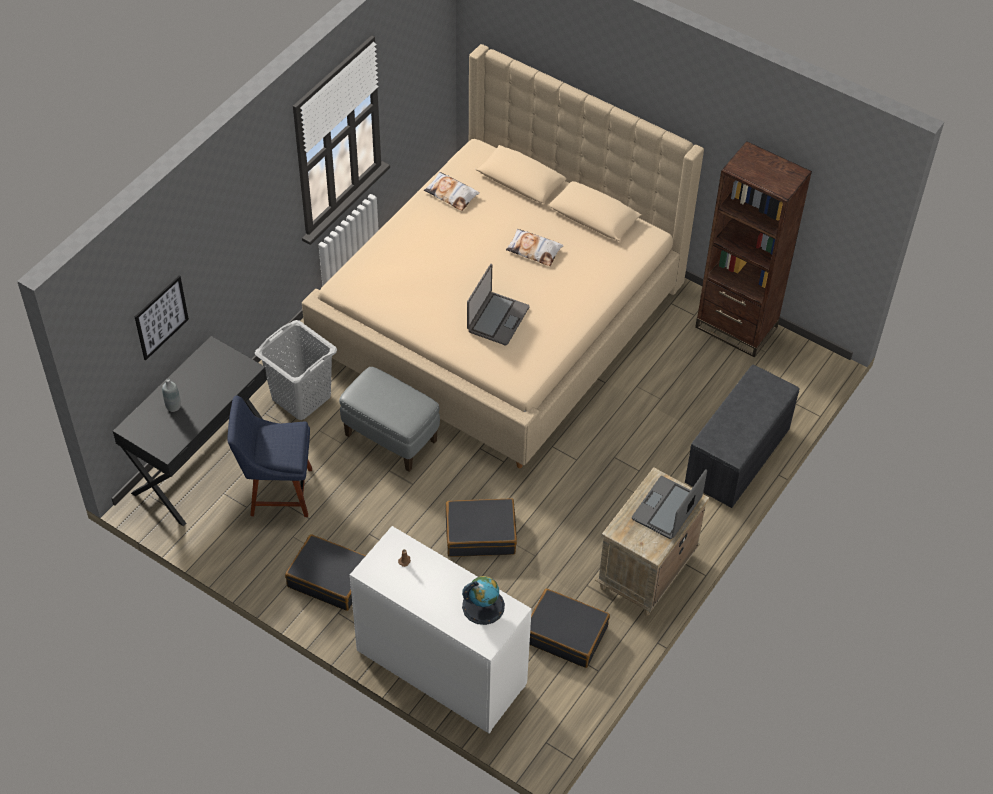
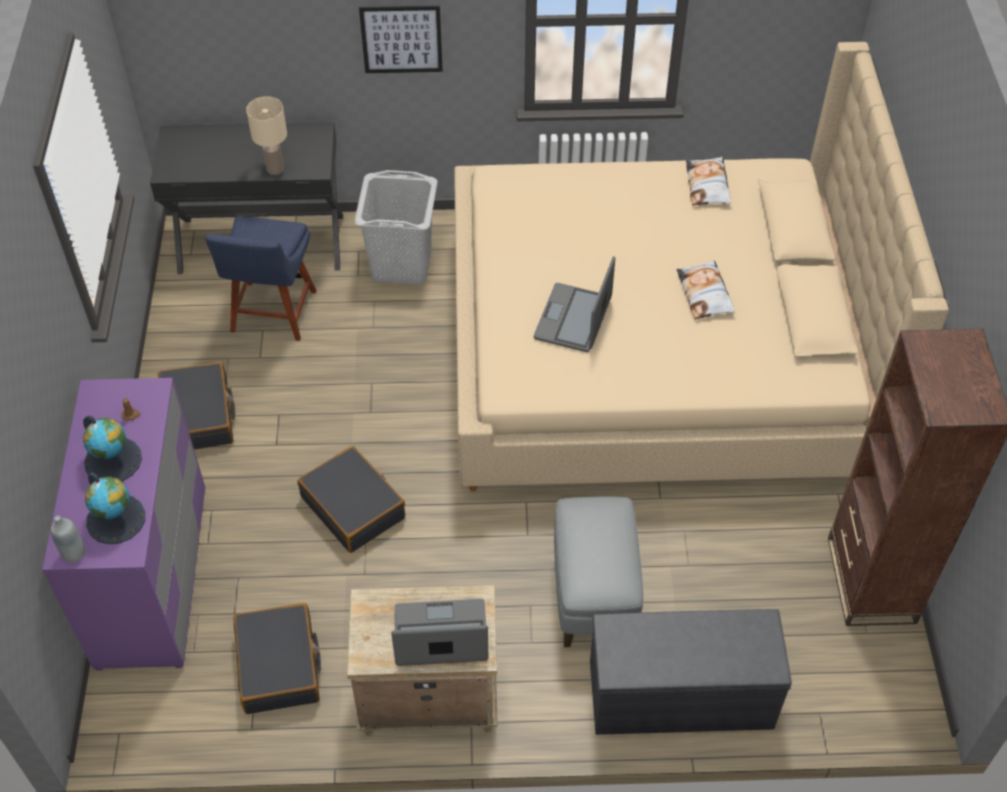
camera: 55 degrees right, 0 degrees up
(161, 317) = (254, 44): picture -> picture (401, 39)
(173, 406) = (223, 147): grey bottle -> grey bottle (74, 553)
(225, 390) = (275, 169): none -> beige table lamp
(277, 491) = (272, 315): blue chair -> blue chair turned 135 degrees counterclockwise
(391, 438) = (413, 361): grey ottoman -> grey ottoman (594, 596)
(434, 586) = (113, 460): none -> globe
(441, 668) = (152, 576): white dresser -> purple dresser
(497, 319) = (574, 319): laptop -> laptop turned 120 degrees clockwise

